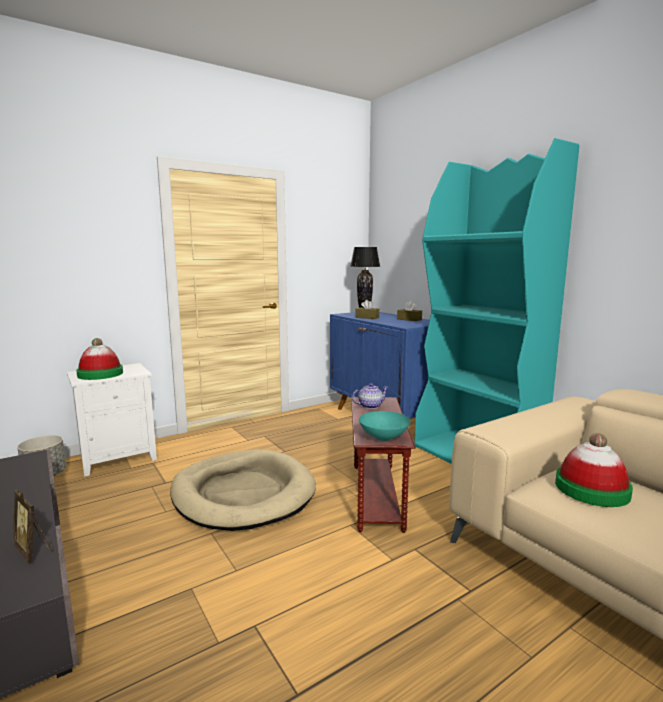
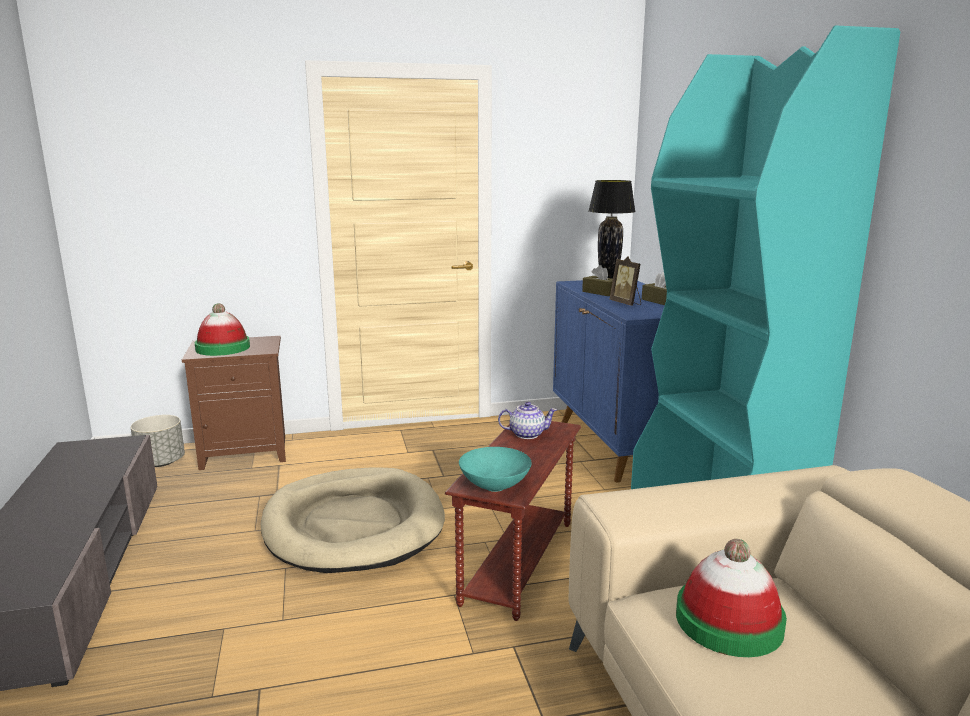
camera: 20 degrees right, 5 degrees up
(33, 550) = (58, 551): picture frame -> picture frame (626, 303)
(118, 457) = (247, 452): white nightstand -> brown nightstand

